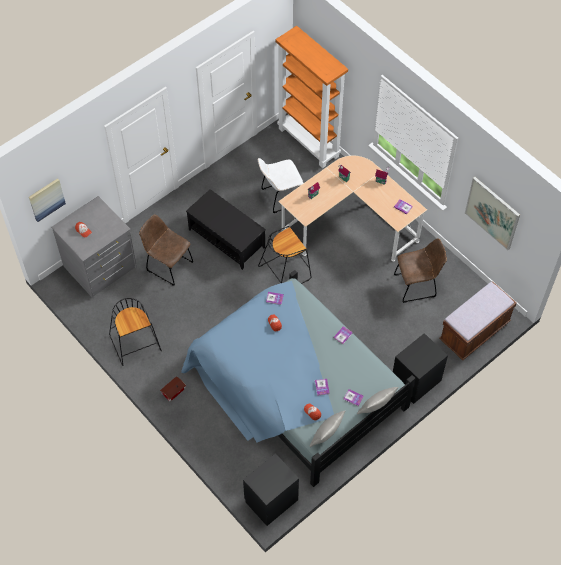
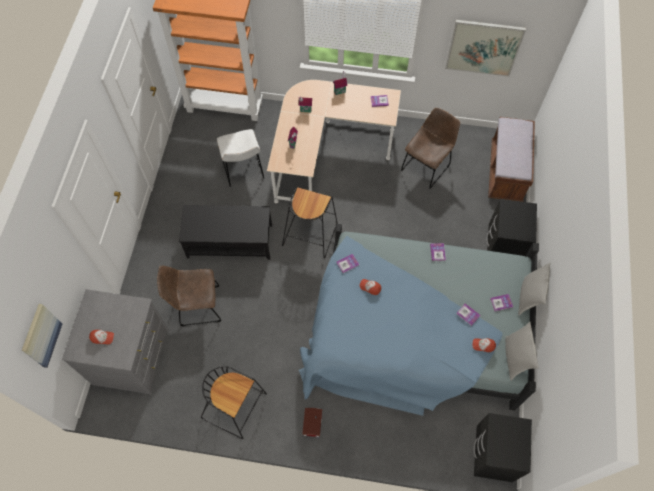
camera: 40 degrees left, 5 degrees up
(280, 197) = (243, 171): white chair -> white chair turned 45 degrees counterclockwise

